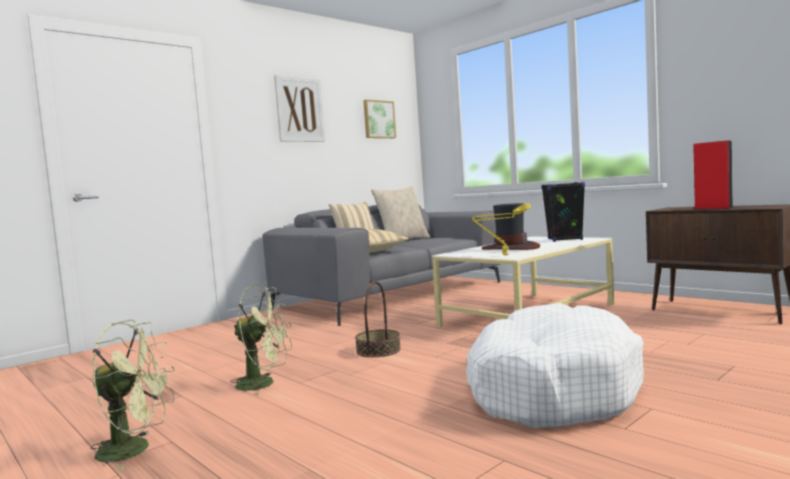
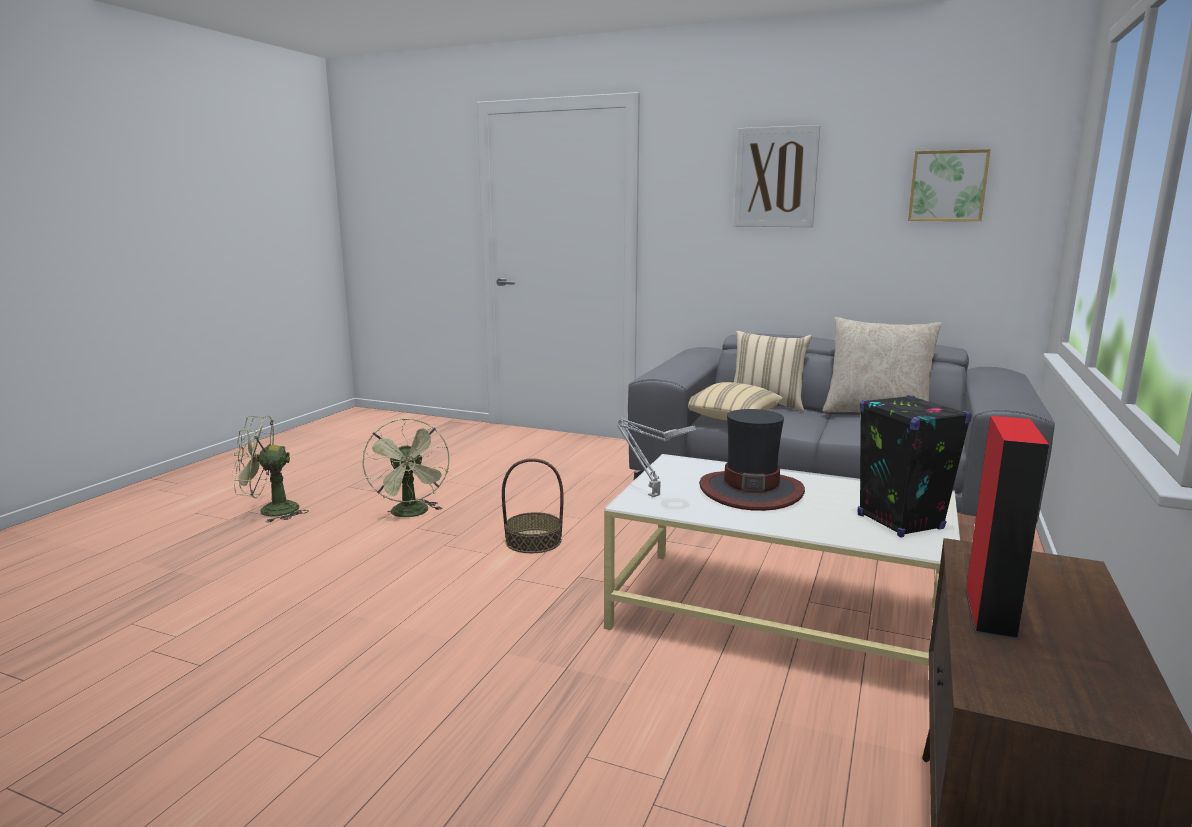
camera: 65 degrees right, 10 degrees up
(135, 449) = (270, 511): green fan -> green fan turned 105 degrees clockwise
(503, 255) = (651, 495): yellow table lamp -> grey table lamp
(550, 388) = (399, 672): white dog bed -> none

